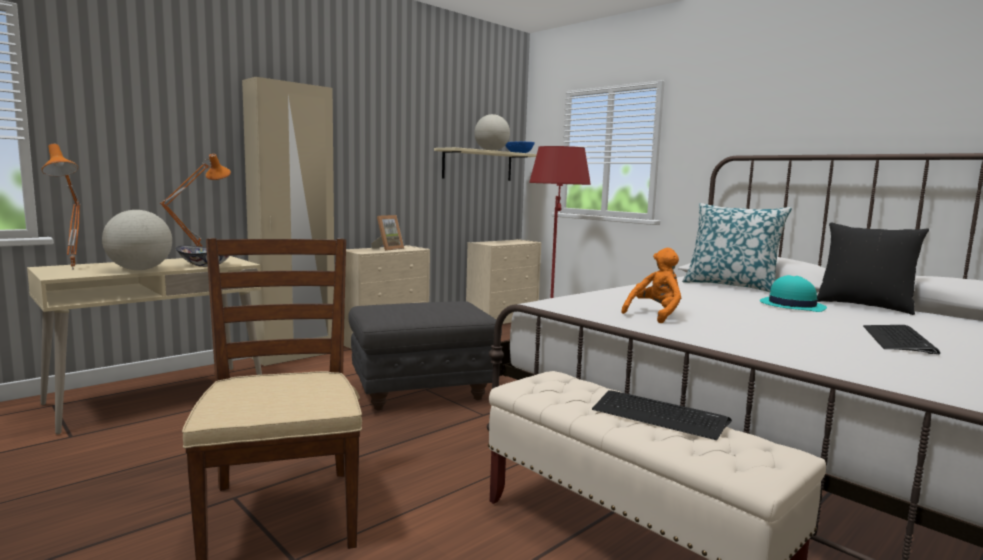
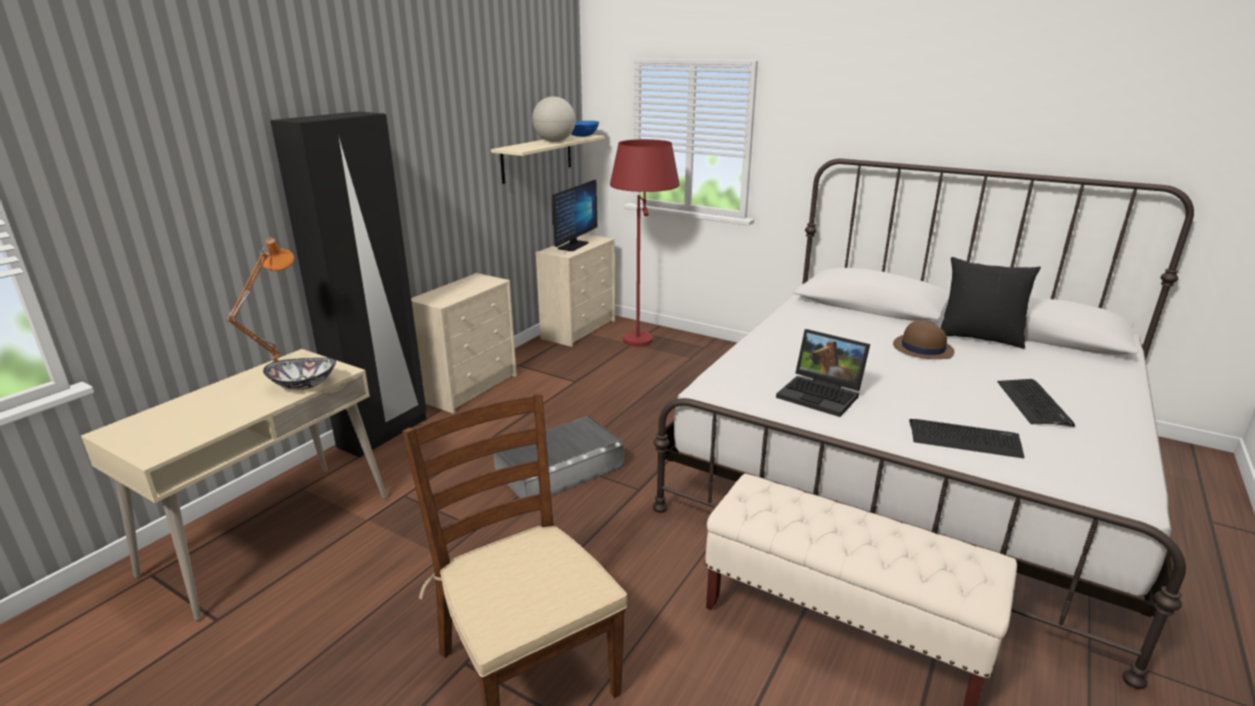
camera: 15 degrees left, 15 degrees up
(76, 269) = (154, 429): orange table lamp -> none
(140, 269) = (237, 415): globe -> none
(294, 355) = (383, 433): beige wardrobe -> black wardrobe
(388, 249) = (462, 287): picture frame -> none
(421, 393) = (560, 469): grey ottoman -> grey storage box
(502, 242) = (573, 246): none -> monitor
(655, 315) = (822, 394): orange plush toy -> laptop
(659, 416) = (874, 532): keyboard -> keyboard (965, 439)
(731, 286) = (851, 313): pillow -> none
(791, 305) = (922, 348): turquoise hat -> brown hat

